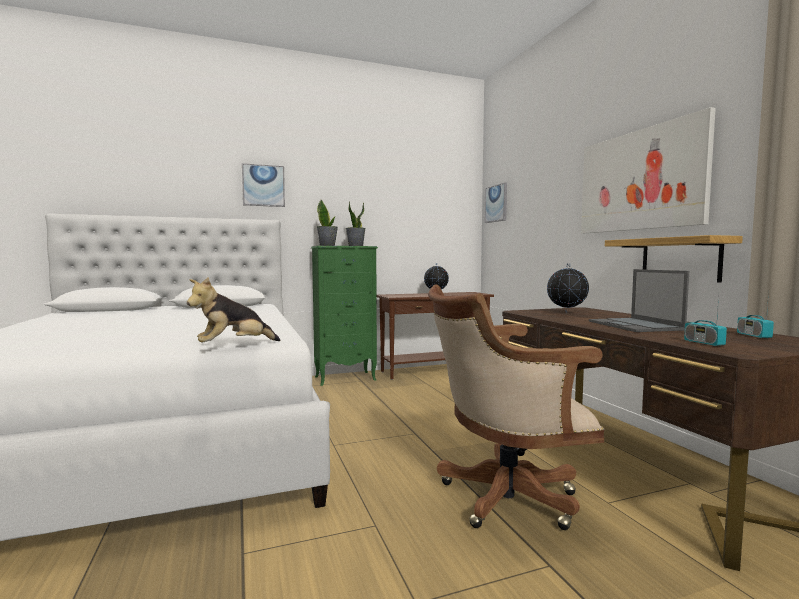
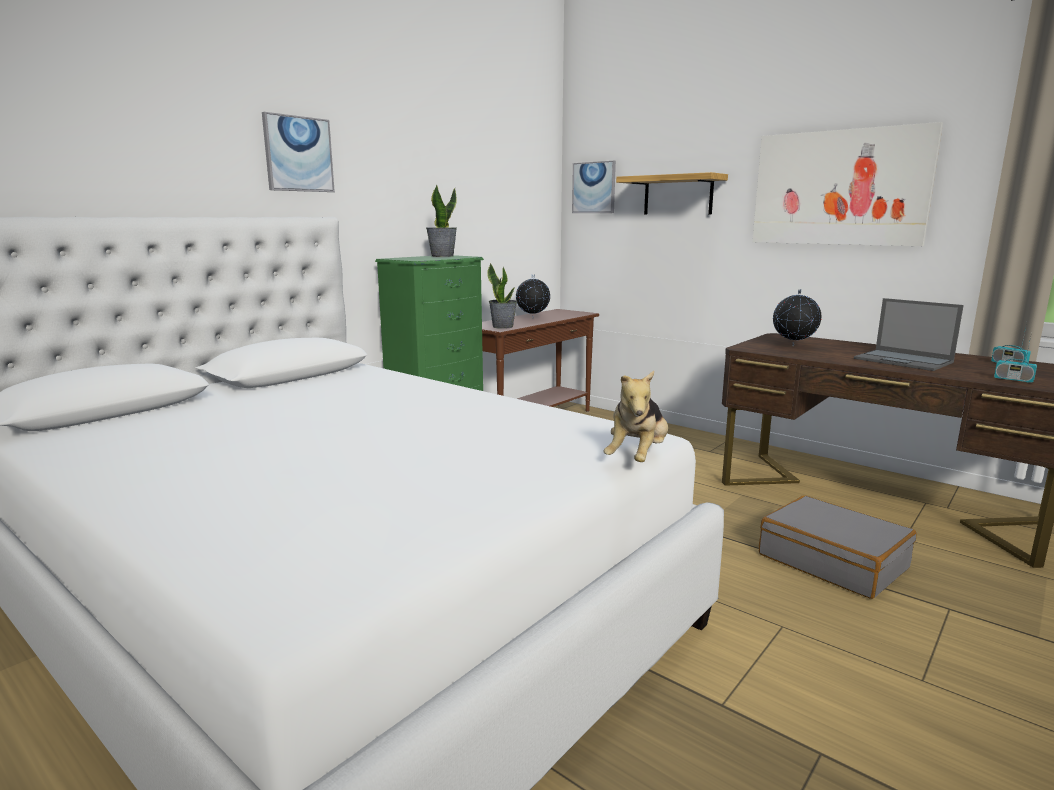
camera: 30 degrees left, 10 degrees up
(327, 245) = (417, 259): potted plant -> potted plant (503, 326)
(502, 498) = (832, 561): office chair -> grey suitcase
(680, 259) = (886, 280): shelf -> shelf (678, 195)

